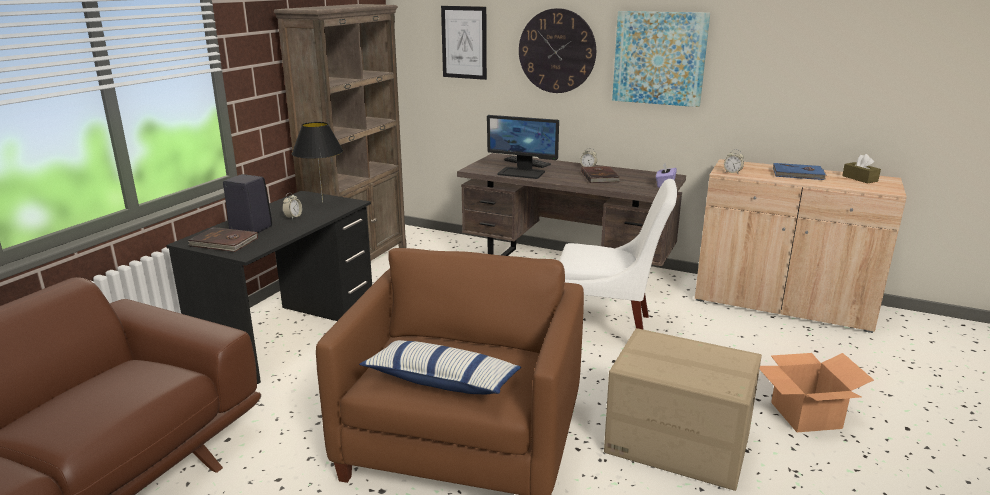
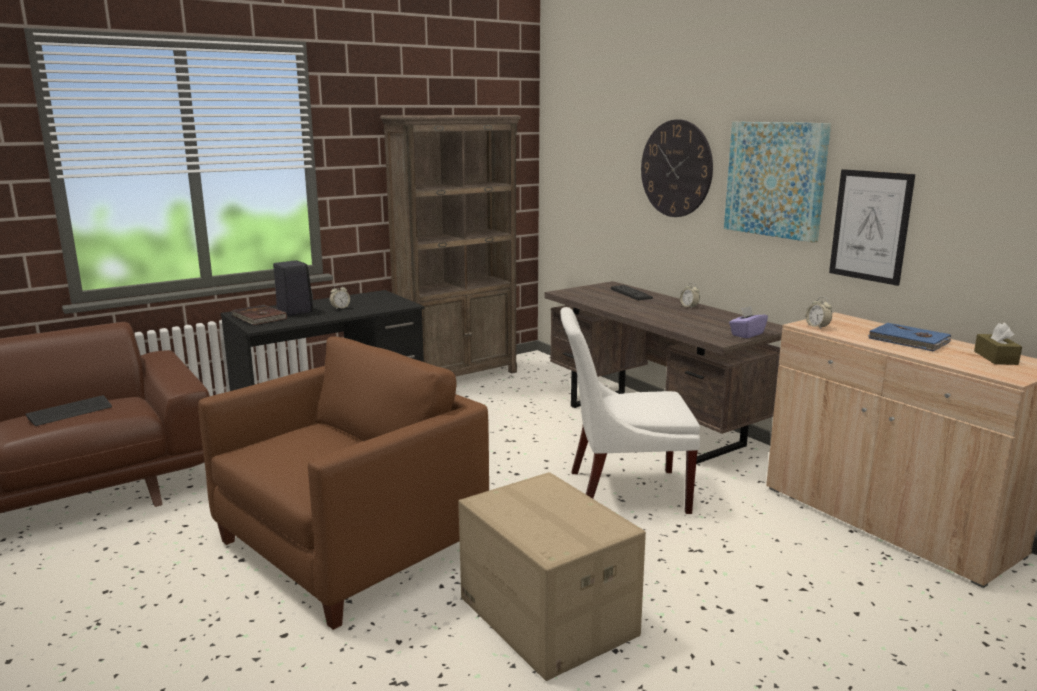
camera: 30 degrees right, 5 degrees down
(99, 399) = (70, 412): none -> keyboard
(322, 202) = (384, 301): black table lamp -> none
(442, 381) = (288, 462): pillow -> none
(464, 42) = (597, 157): picture -> picture (870, 226)
(522, 173) = (606, 302): monitor -> none
(600, 176) = (686, 316): brown book -> none
(608, 330) = (621, 491): white chair -> white chair turned 135 degrees clockwise
(806, 415) = (743, 644): cardboard box -> none

